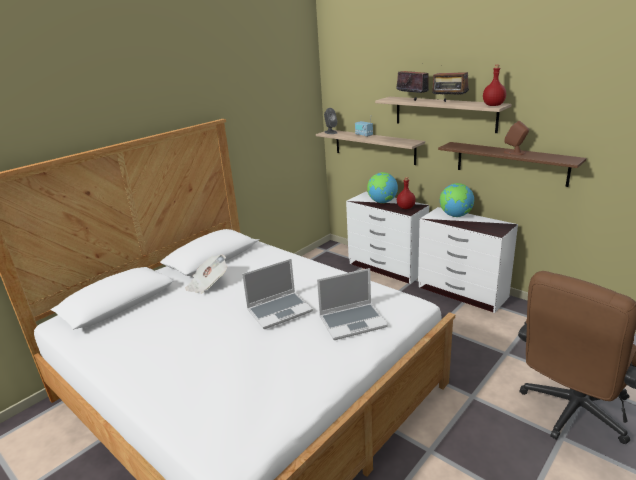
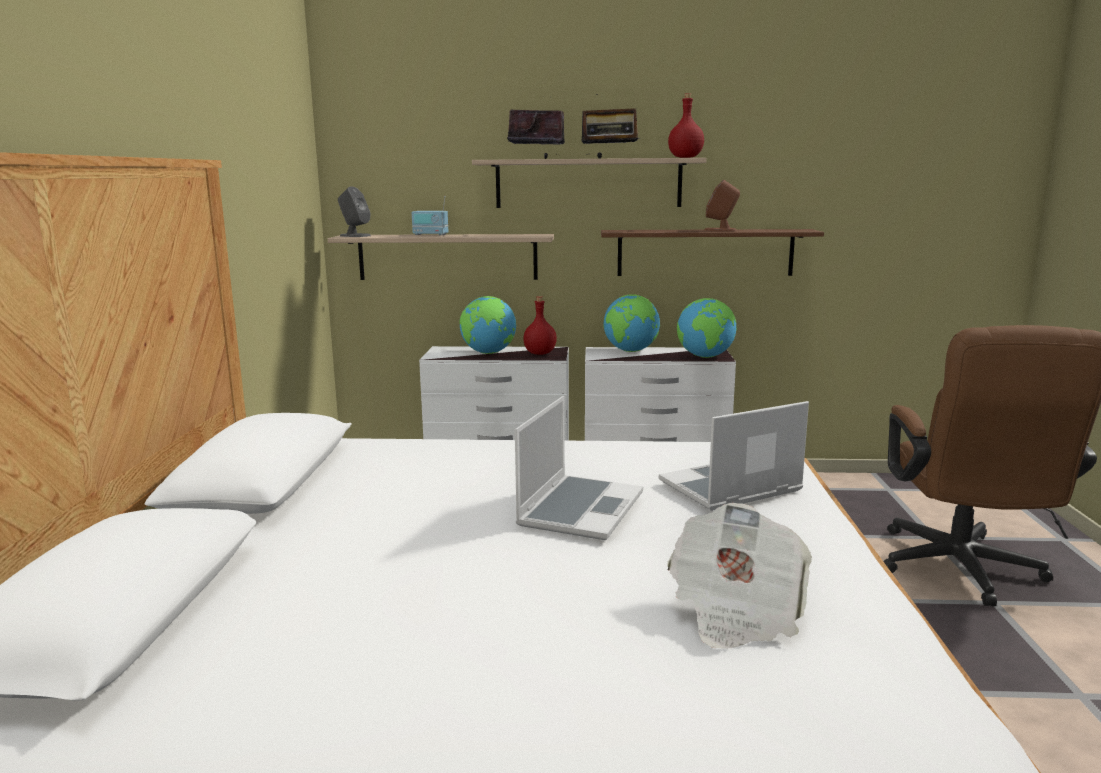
camera: 40 degrees left, 10 degrees down
(208, 284) = (335, 517): newspaper -> newspaper (735, 610)
(353, 321) = (729, 487): laptop -> laptop turned 150 degrees counterclockwise
(490, 230) = (705, 357): none -> globe

